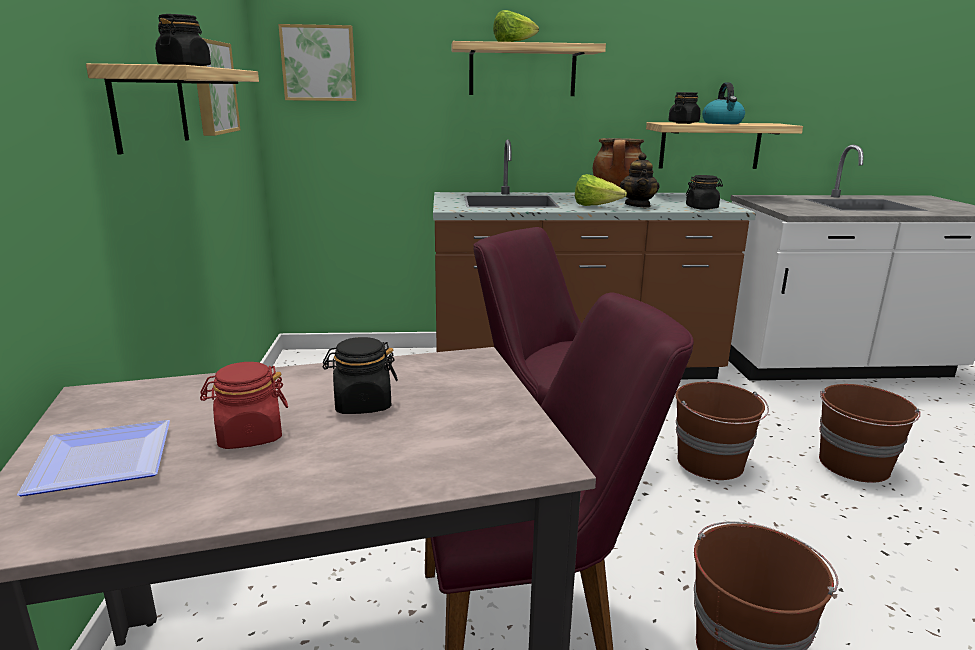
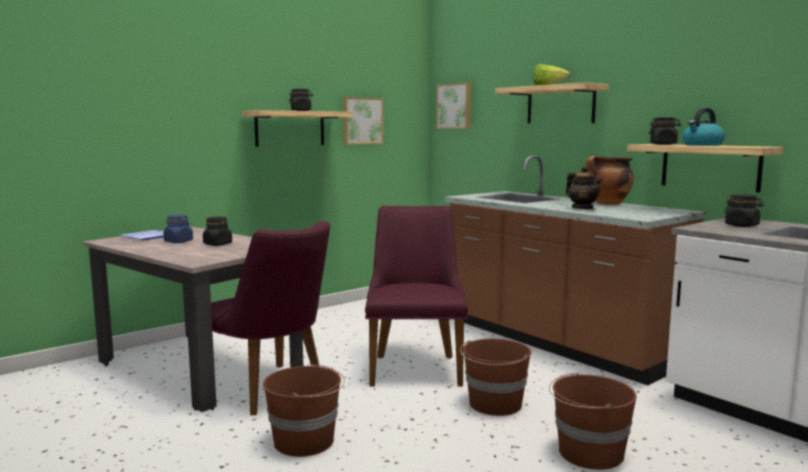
camera: 55 degrees right, 10 degrees down
(249, 436) = (178, 241): red jar -> blue jar
(595, 206) = (548, 205): lettuce -> none
(638, 205) = (582, 208): teapot -> teapot turned 90 degrees counterclockwise
(702, 208) = (620, 215): black jar -> black jar (742, 225)

